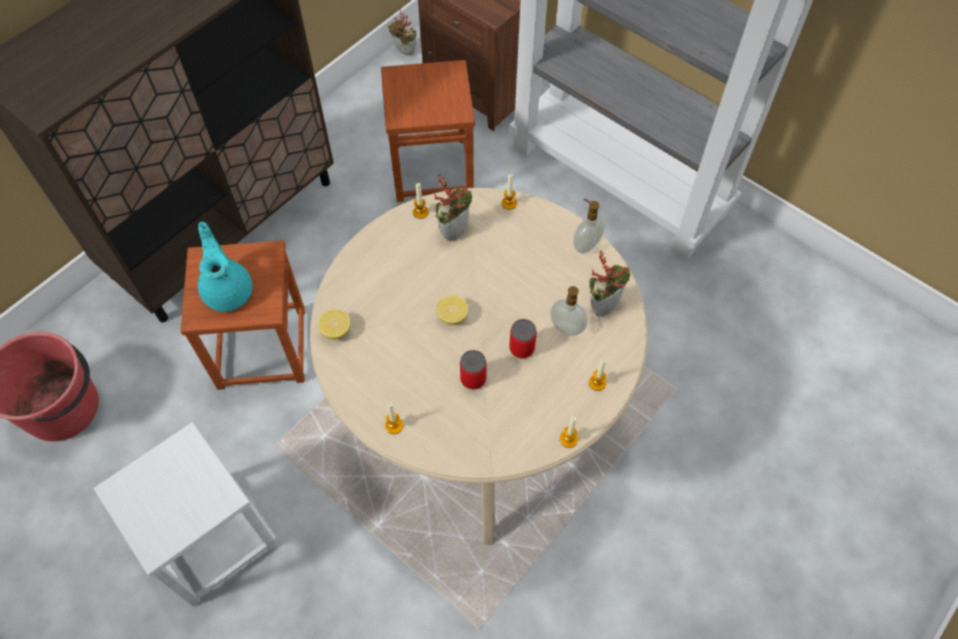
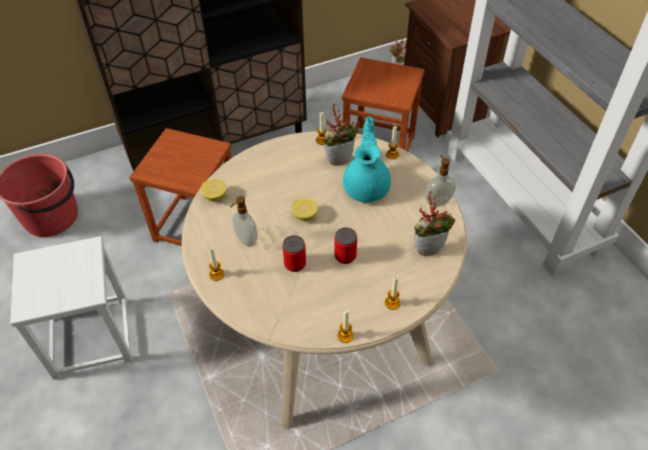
camera: 25 degrees right, 10 degrees down
(228, 290) = (175, 162): turquoise teapot -> turquoise teapot (367, 186)
(566, 329) = (388, 254): soap dispenser -> soap dispenser (246, 240)

